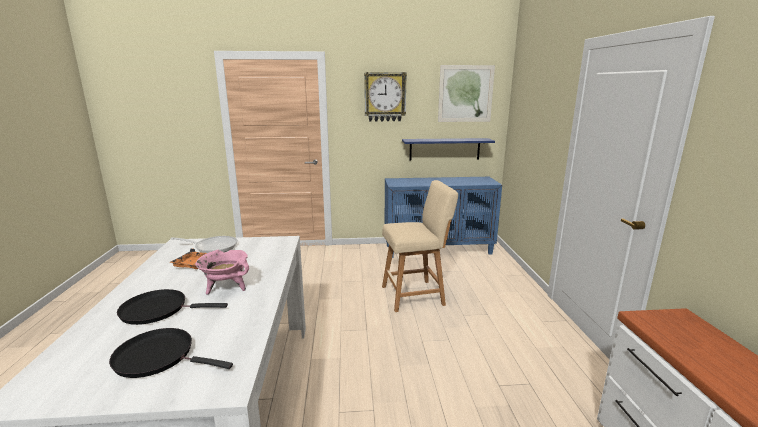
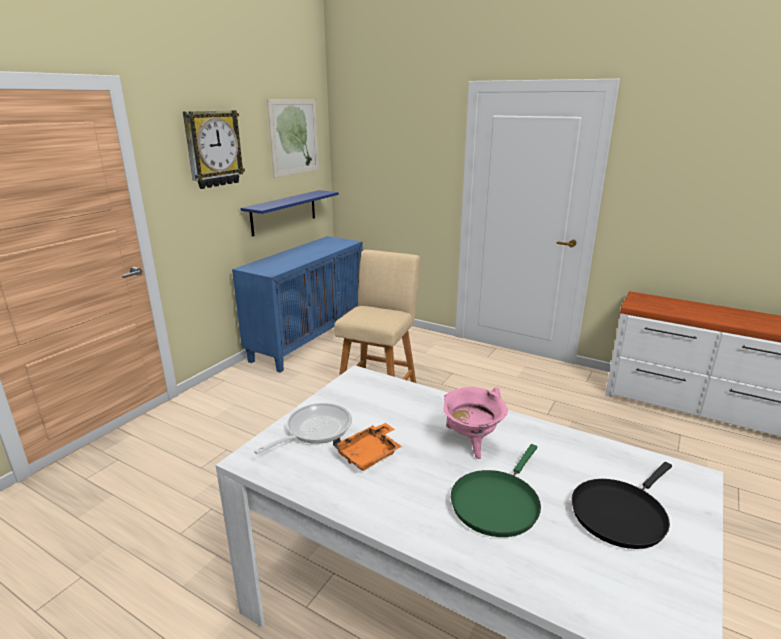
camera: 55 degrees left, 5 degrees up
(158, 310) = (496, 503): black frying pan -> green frying pan

